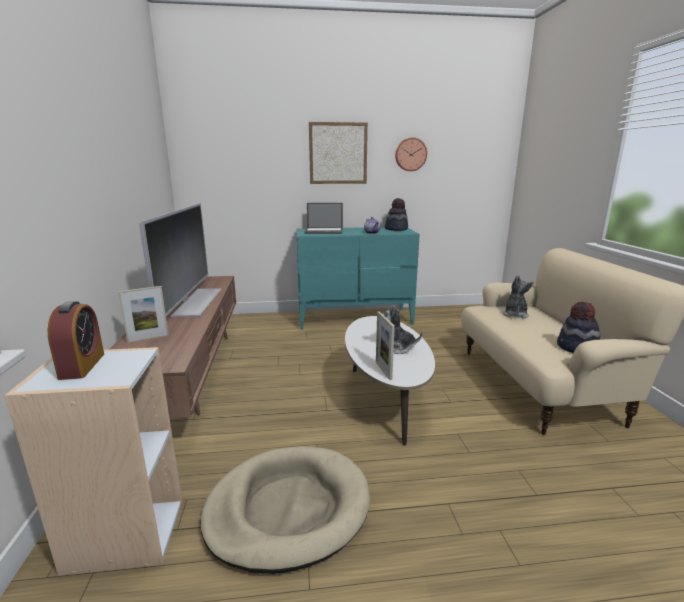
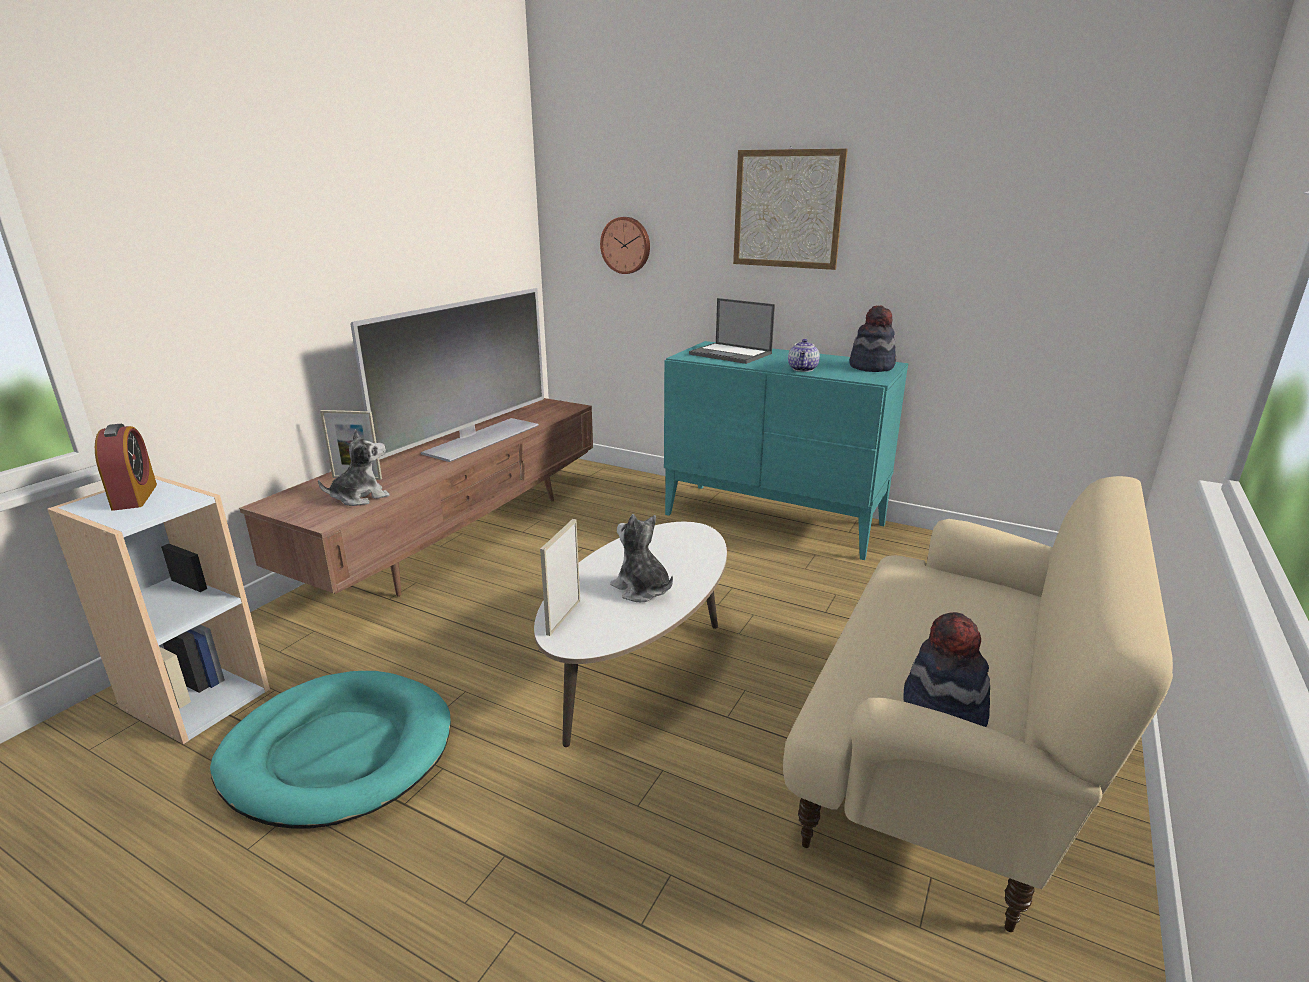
camera: 35 degrees right, 5 degrees up
(82, 366) = (135, 497): alarm clock -> alarm clock turned 45 degrees counterclockwise
(288, 509) = (338, 752): beige dog bed -> turquoise dog bed
(410, 154) = (934, 214): wall clock -> wall clock (626, 245)
(515, 314) = (950, 599): plush toy -> plush toy (360, 497)

